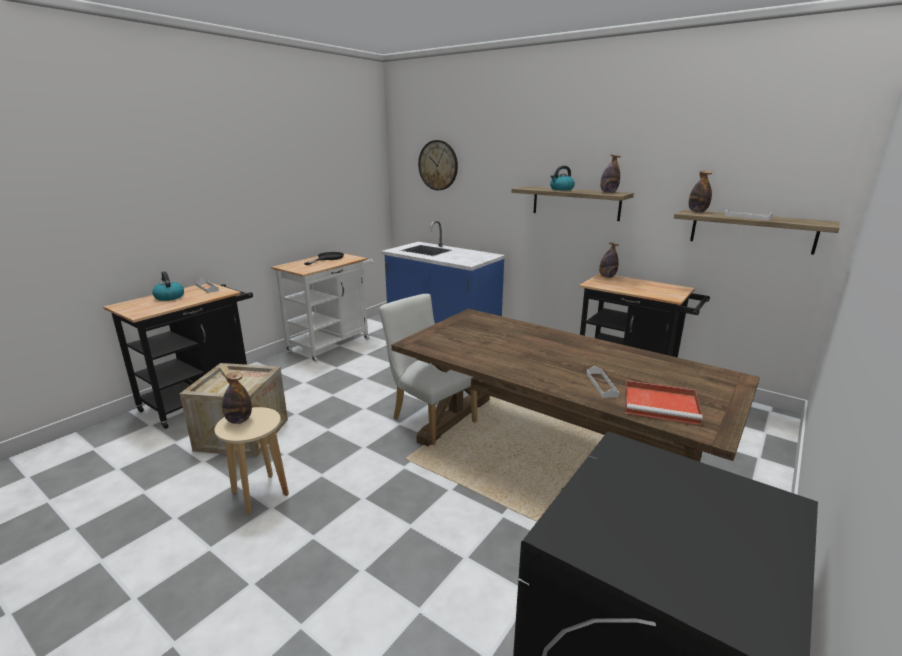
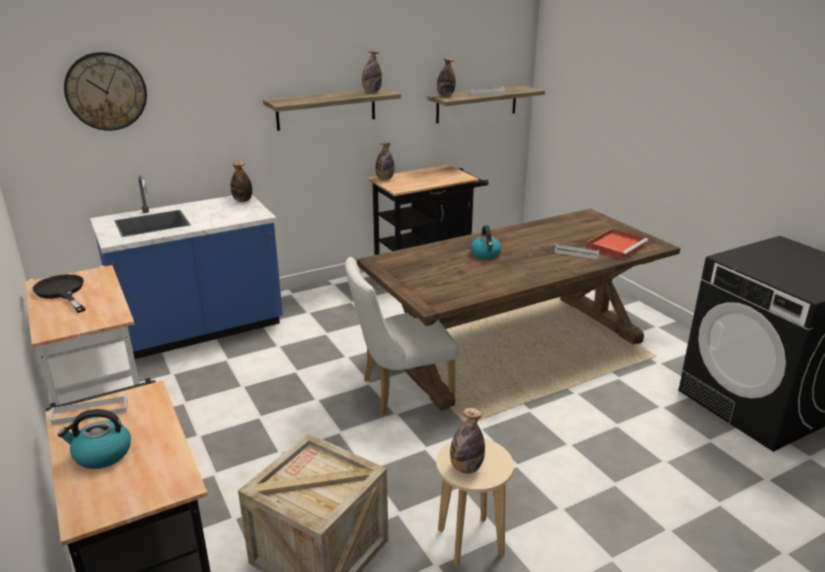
camera: 65 degrees left, 5 degrees up
(487, 256) = (242, 200): none -> bottle
(561, 189) = (320, 96): kettle -> kettle (486, 254)

